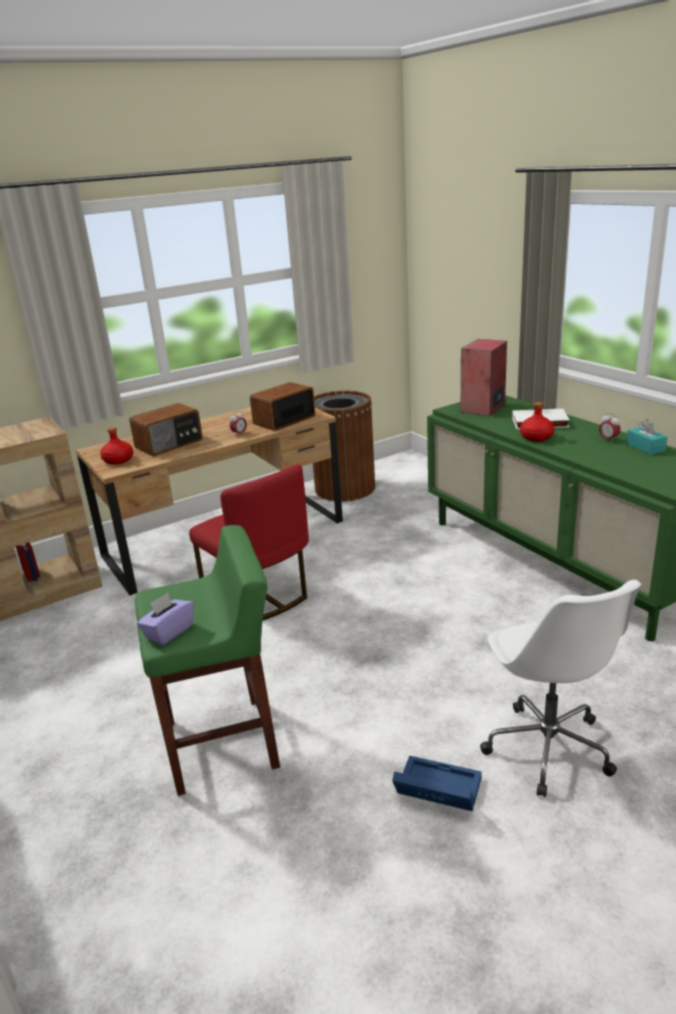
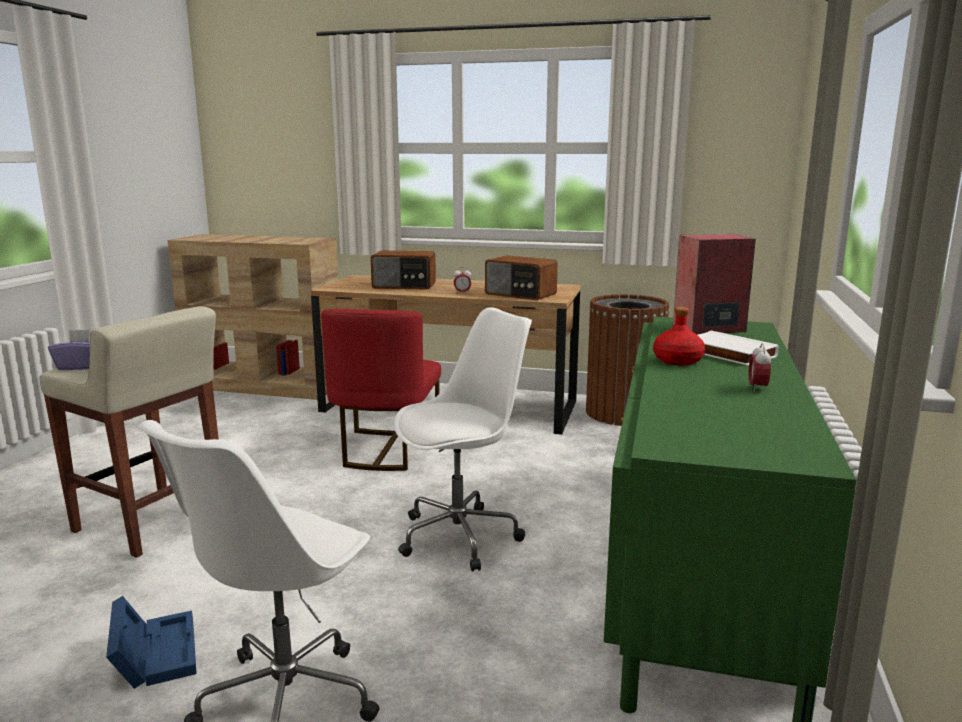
camera: 45 degrees right, 10 degrees down
(118, 460) = (349, 285): red bottle -> none
(223, 744) = (152, 522): green stool -> beige stool
(283, 420) = (520, 294): radio -> radio turned 150 degrees counterclockwise
(431, 615) = (461, 537): none -> white office chair
(645, 447) = (782, 409): turquoise tissue box -> none

